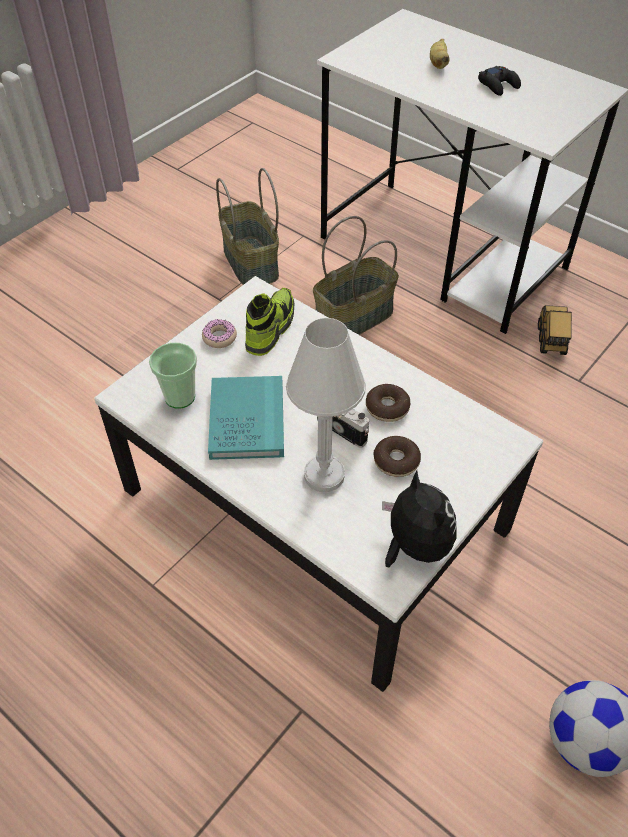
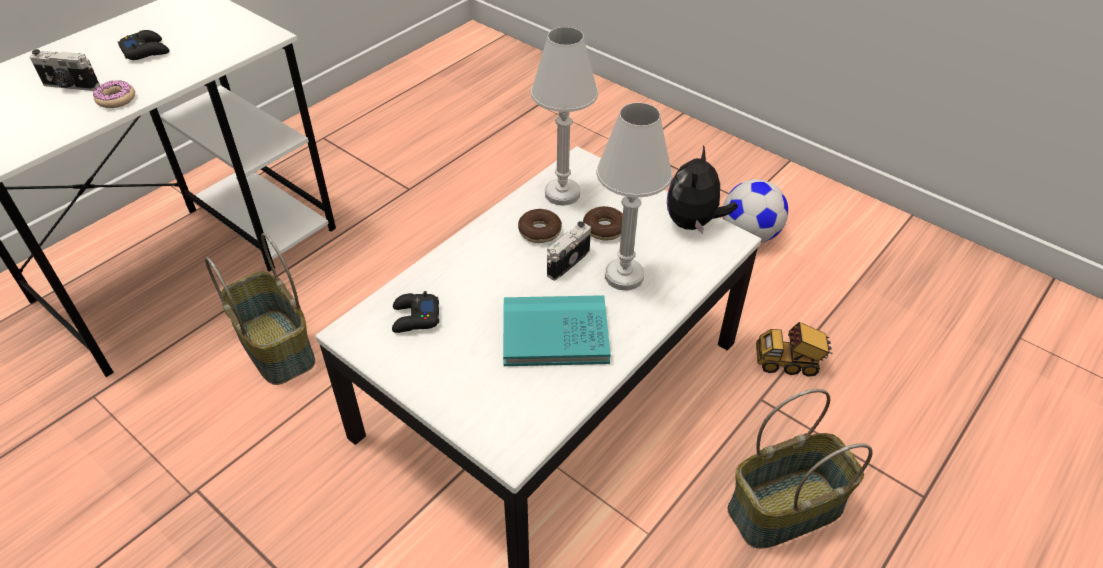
camera: 90 degrees left, 5 degrees down
(180, 397) = (519, 396): cup -> none
(219, 337) = (424, 364): donut -> donut (116, 99)
(249, 262) = (125, 459): basket -> basket (785, 510)
(270, 328) = (415, 318): shoe -> black game controller
(414, 546) = (693, 223): plush toy -> plush toy turned 45 degrees counterclockwise
(438, 64) = (70, 86): banana -> camera
(450, 426) = (562, 194): none -> white table lamp
(551, 341) = (354, 199): toy truck -> toy truck (789, 363)

